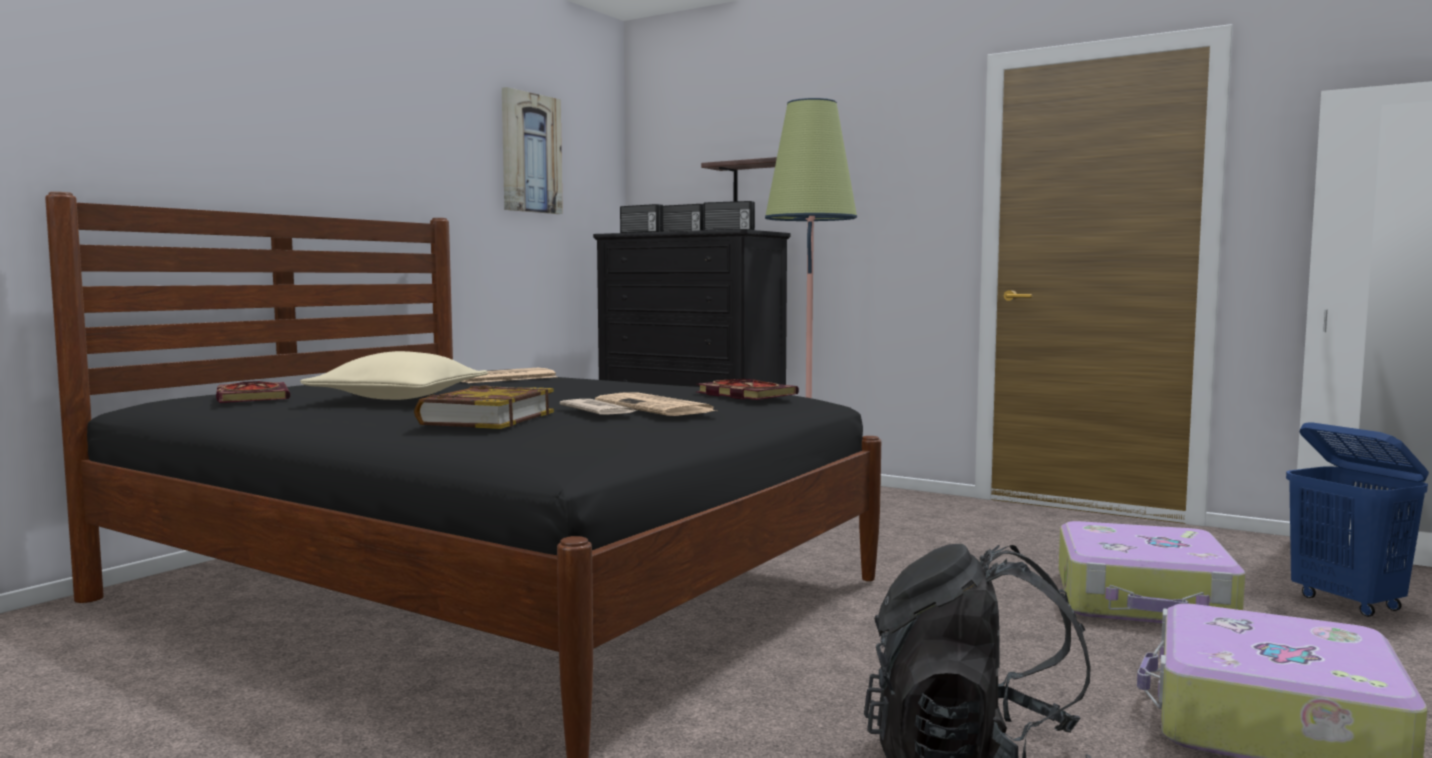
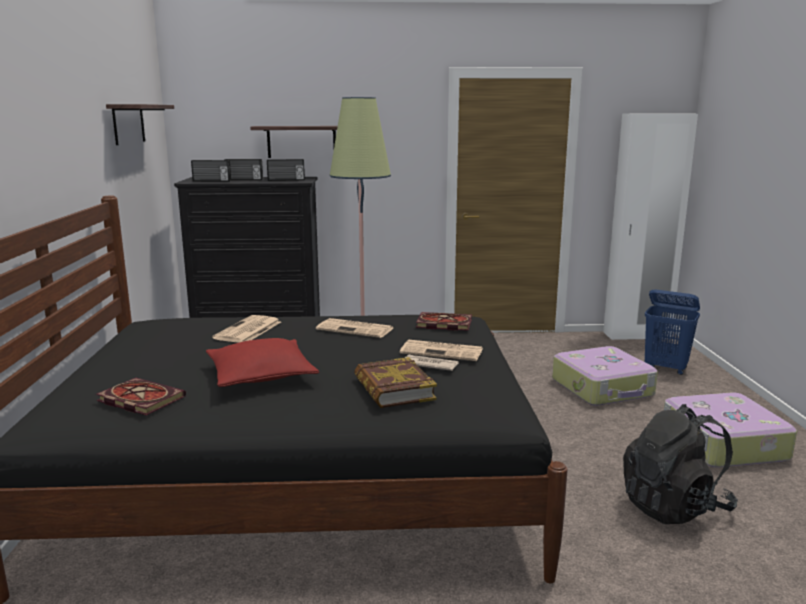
camera: 35 degrees left, 10 degrees up
(399, 398) = (261, 375): beige pillow -> red pillow
(530, 153) = (128, 124): picture -> shelf
(618, 387) = (356, 329): none -> newspaper

